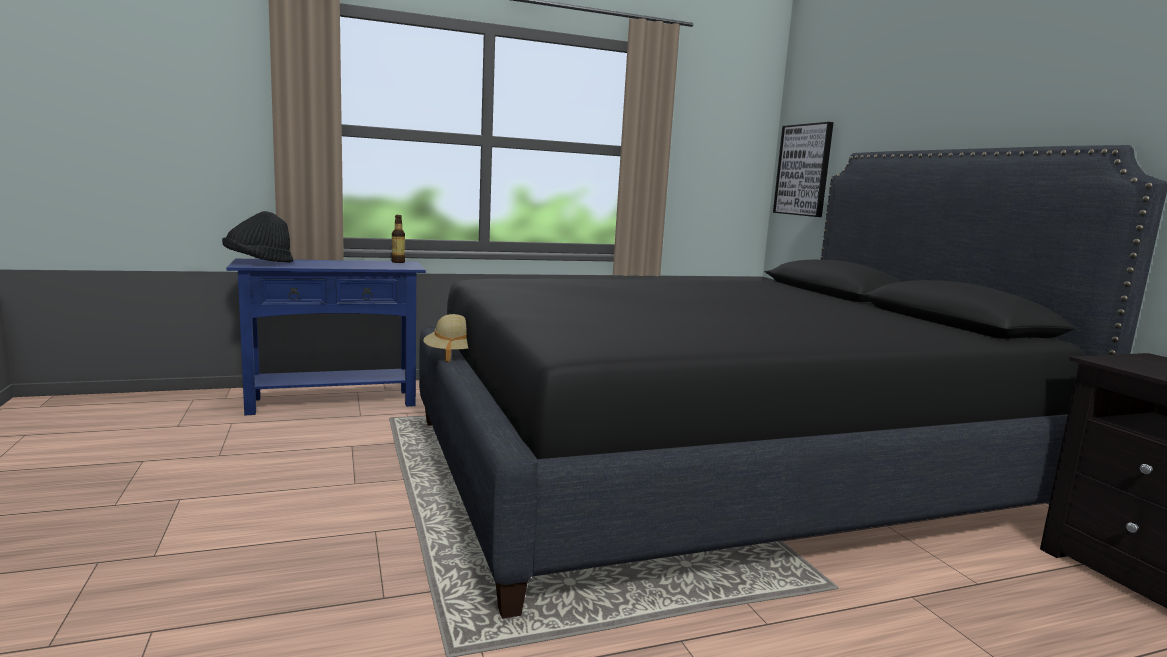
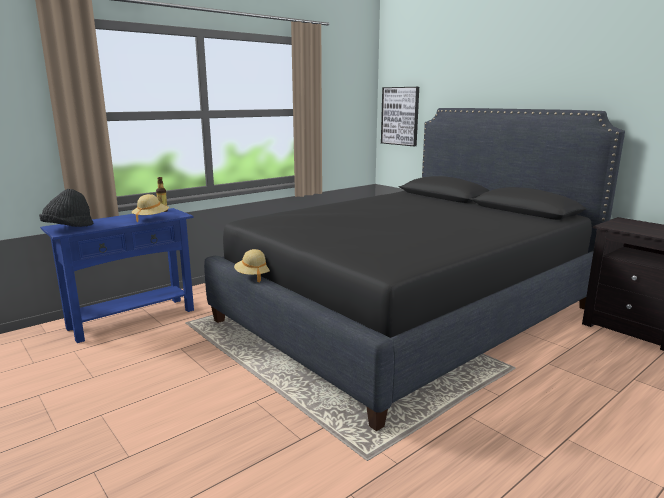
camera: 20 degrees left, 5 degrees up
(369, 266) = (151, 218): none -> beige hat

